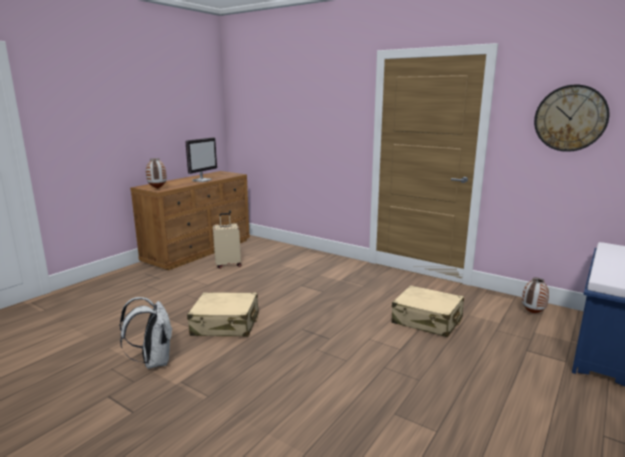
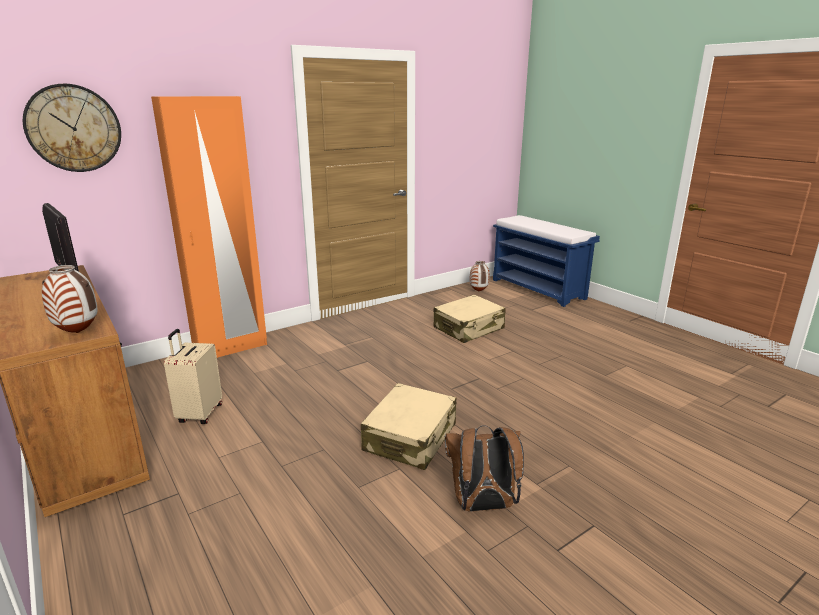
camera: 70 degrees left, 5 degrees up
(153, 361) = (482, 506): white backpack -> brown backpack
(306, 252) = (231, 348): none -> orange wardrobe
(570, 118) = (468, 123): wall clock -> wall clock (73, 128)

